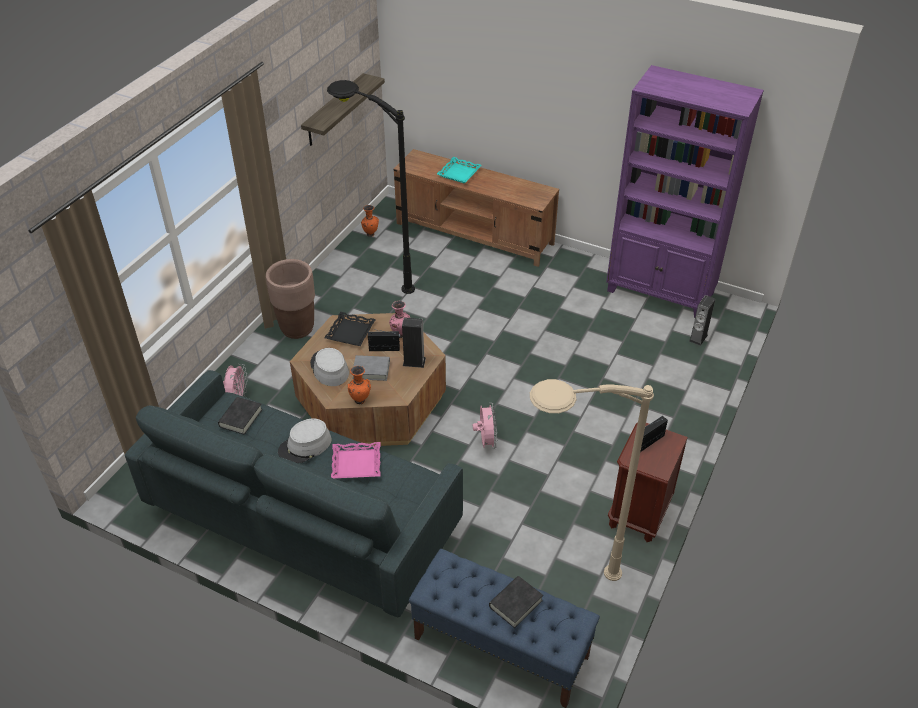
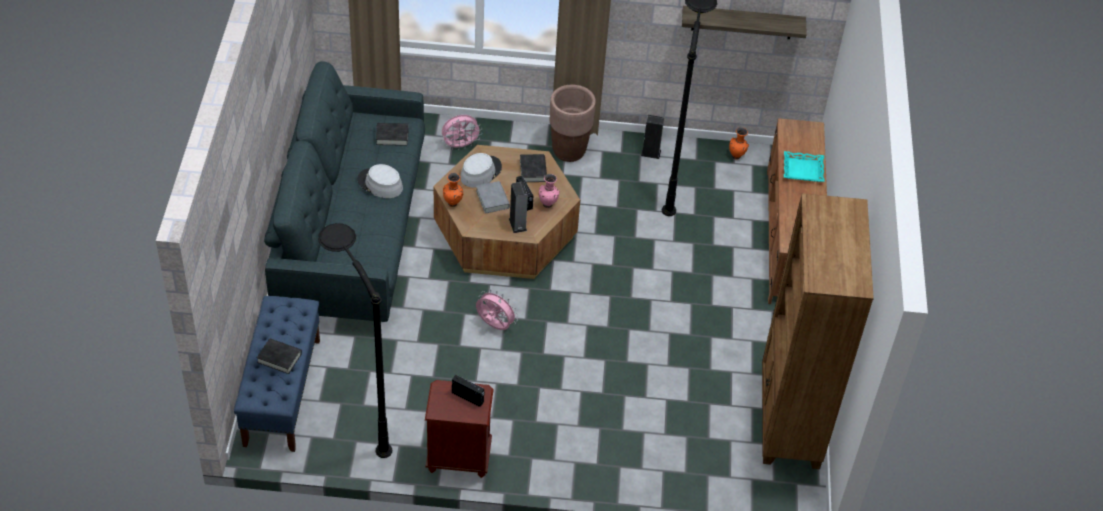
camera: 65 degrees right, 5 degrees up
(350, 332) = (533, 170): black tray -> black book
(356, 463) = (375, 221): pink tray -> none
(486, 442) = (494, 326): pink fan -> pink fan turned 120 degrees counterclockwise
(557, 582) = (359, 414): beige floor lamp -> black floor lamp
(661, 292) = (789, 420): purple bookcase -> brown bookcase
(698, 338) = (730, 466): speaker -> speaker (651, 153)

